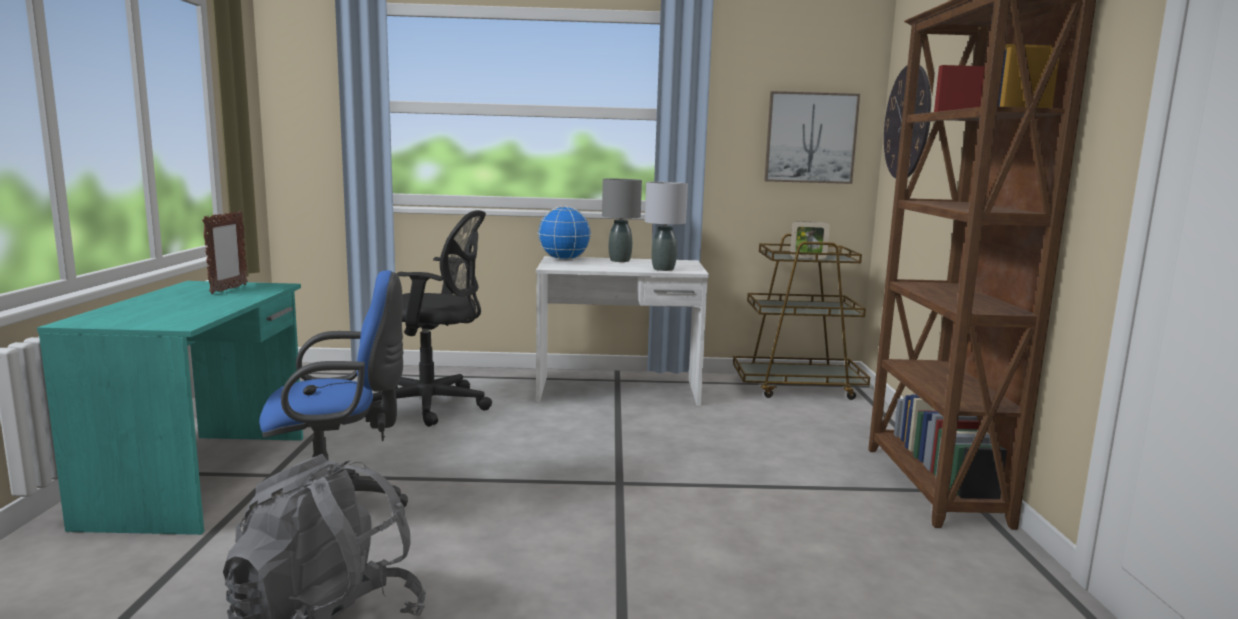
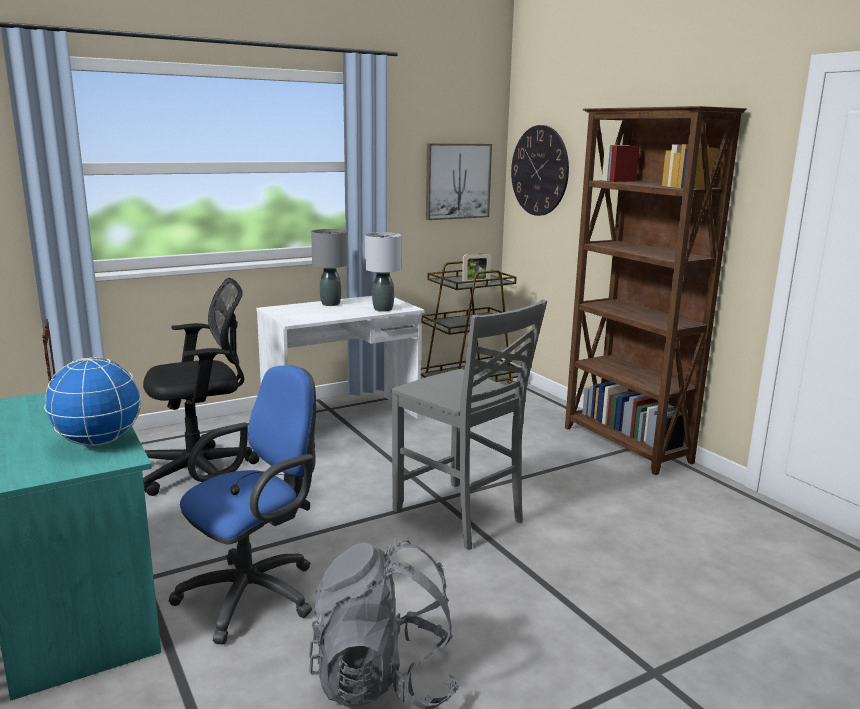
camera: 30 degrees left, 5 degrees up
(564, 260) = (284, 310): globe -> globe (98, 441)
(618, 504) = (460, 516): none -> grey chair

